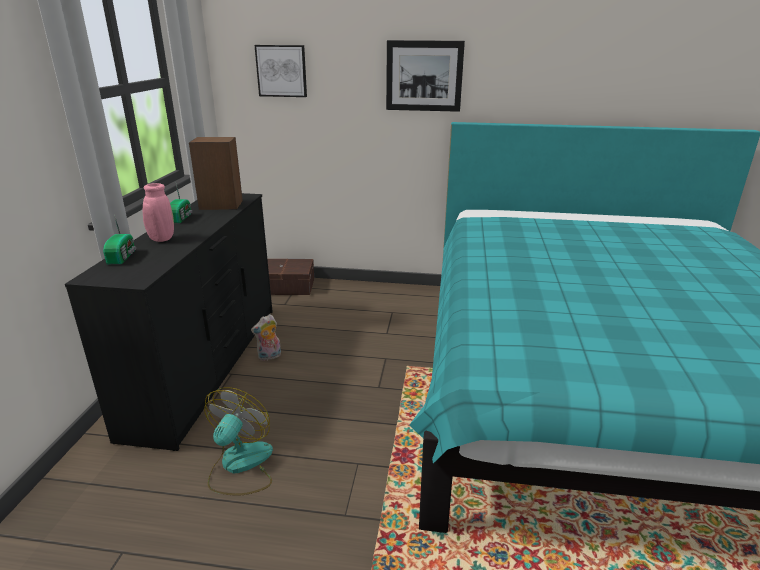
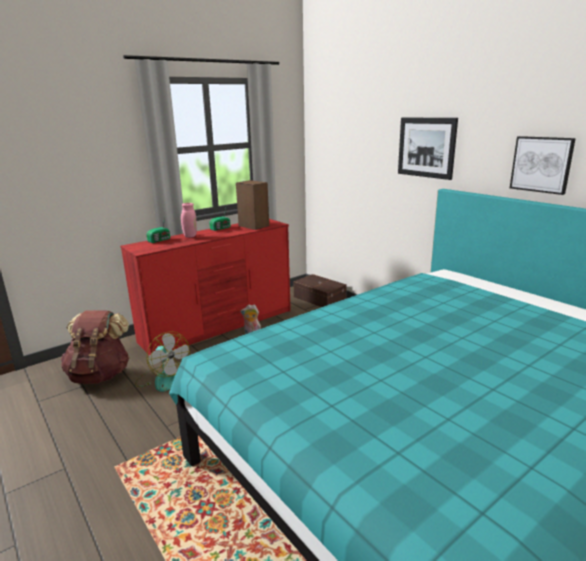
camera: 45 degrees right, 5 degrees down
(126, 519) = (100, 375): none -> brown backpack
(208, 365) = (219, 326): black dresser -> red dresser
(240, 466) = (162, 378): fan -> fan turned 75 degrees clockwise
(281, 71) = (339, 140): picture -> picture (541, 164)

